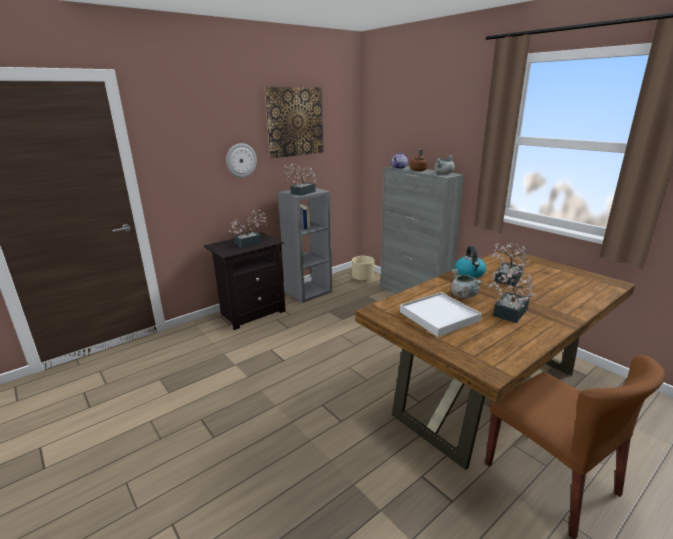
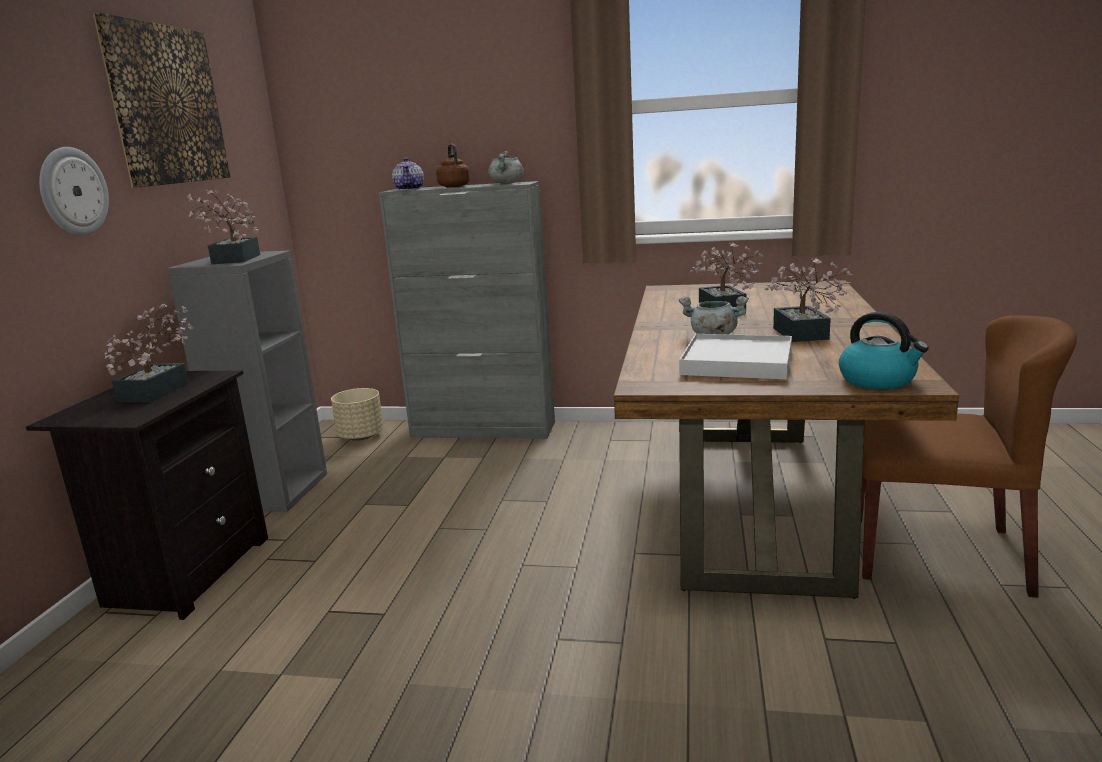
camera: 40 degrees left, 5 degrees down
(470, 273) = (667, 316): kettle -> kettle (878, 380)

